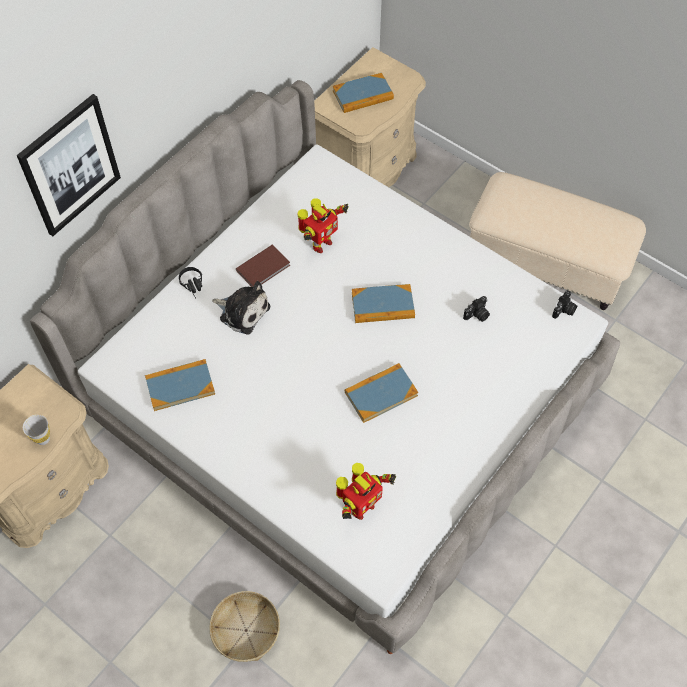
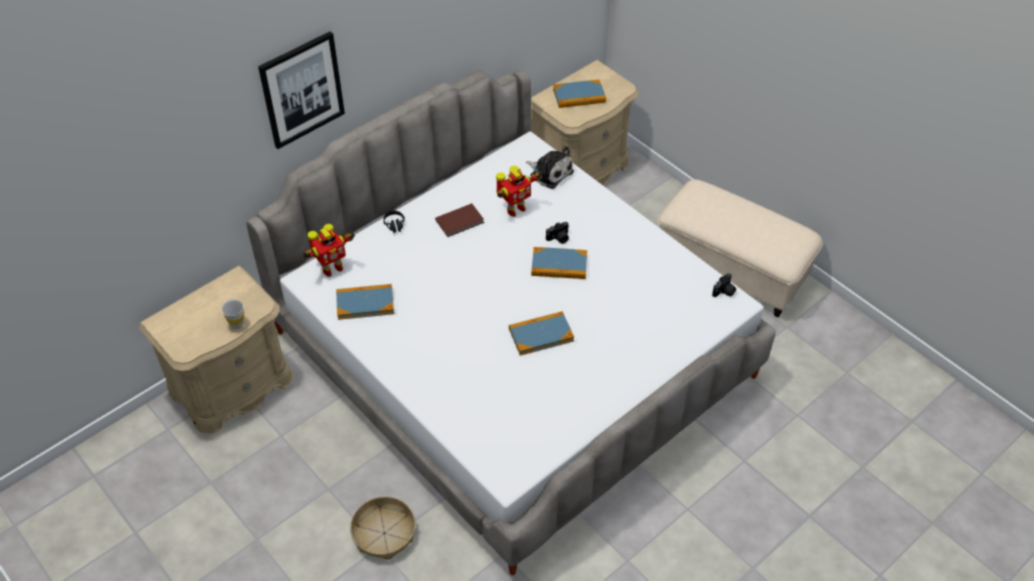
camera: 10 degrees right, 10 degrees down
(242, 311) = (433, 253): plush toy -> plush toy (550, 173)
(360, 507) = (501, 422): toy robot -> toy robot (331, 269)
(477, 315) = (643, 284): camera -> camera (559, 238)

